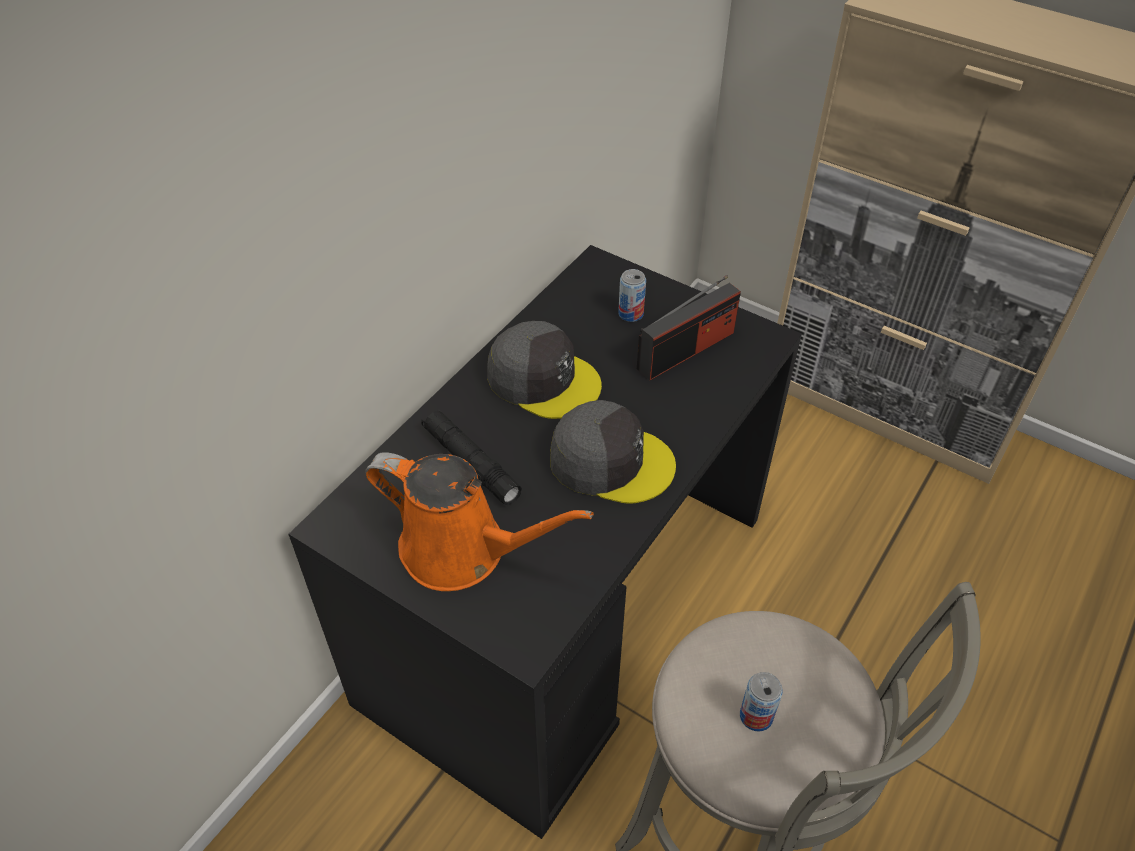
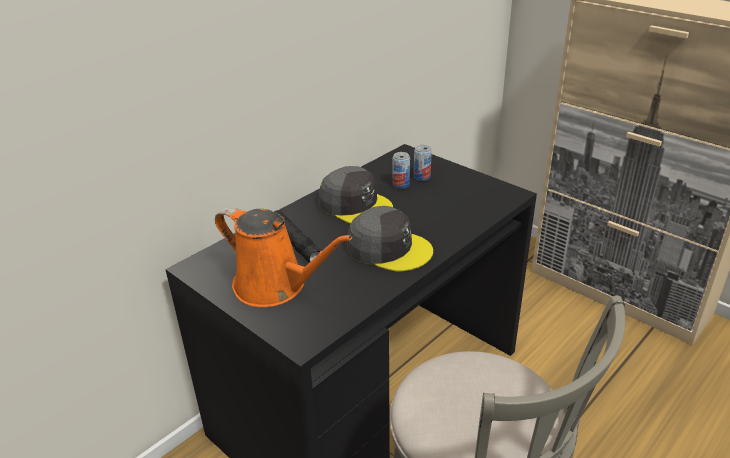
camera: 10 degrees right, 15 degrees down
(686, 350) = (454, 196): radio -> none
(756, 716) = (464, 411): can -> can (401, 184)

